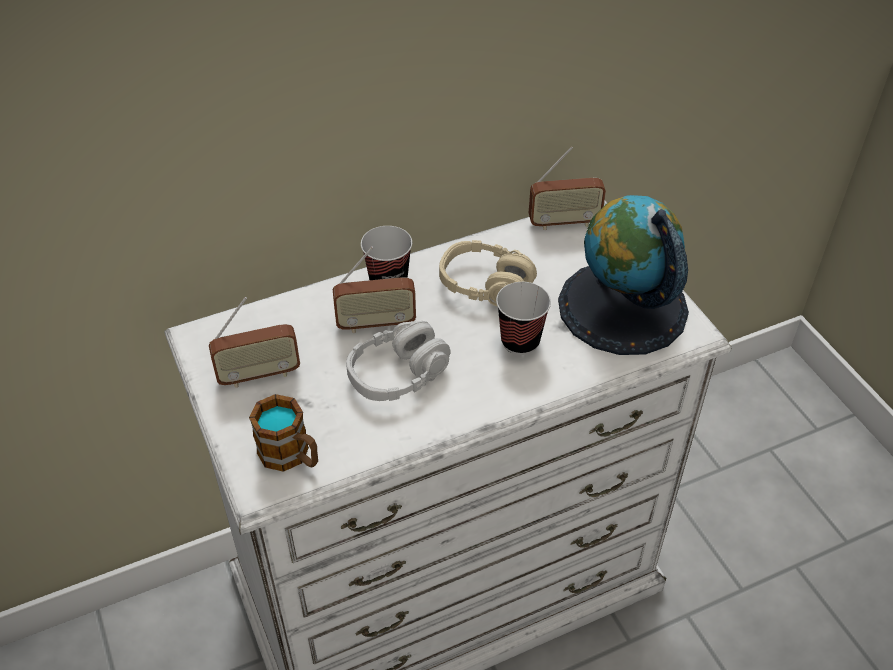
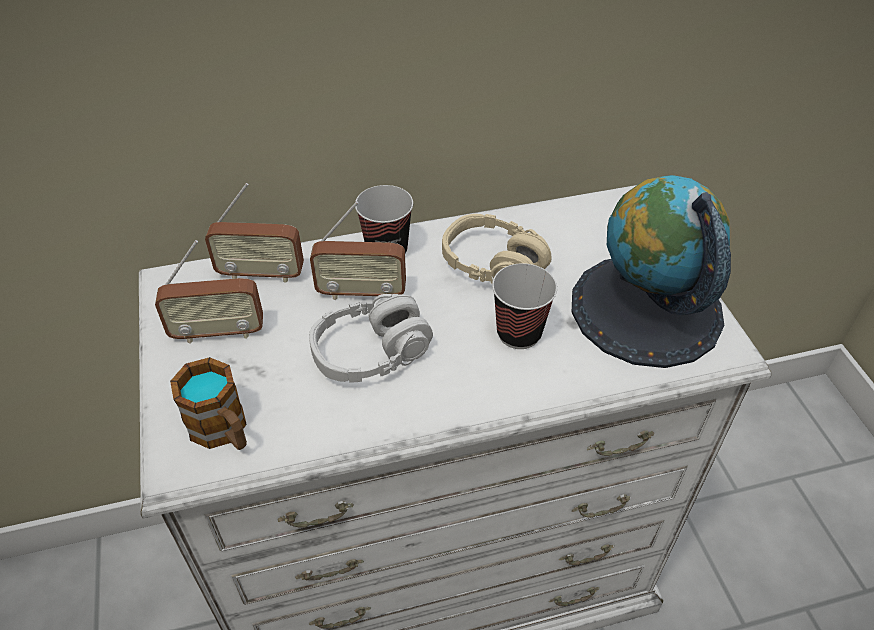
camera: 10 degrees right, 0 degrees up
(564, 222) = (594, 209): radio -> radio (261, 274)

